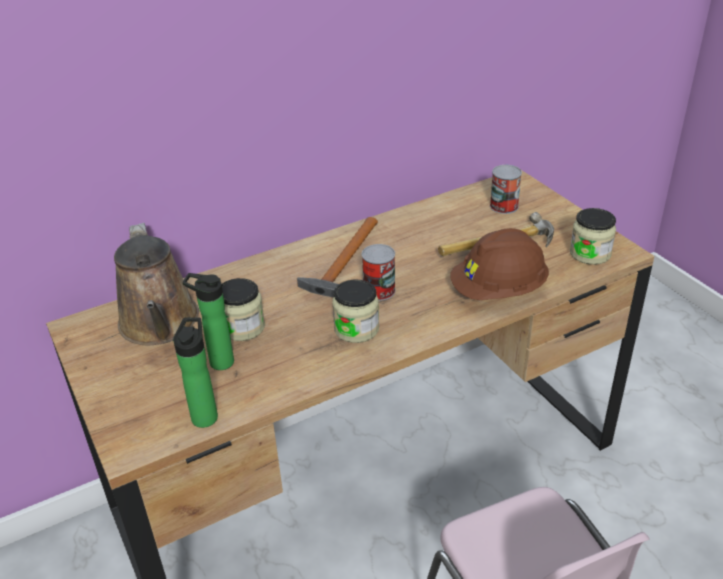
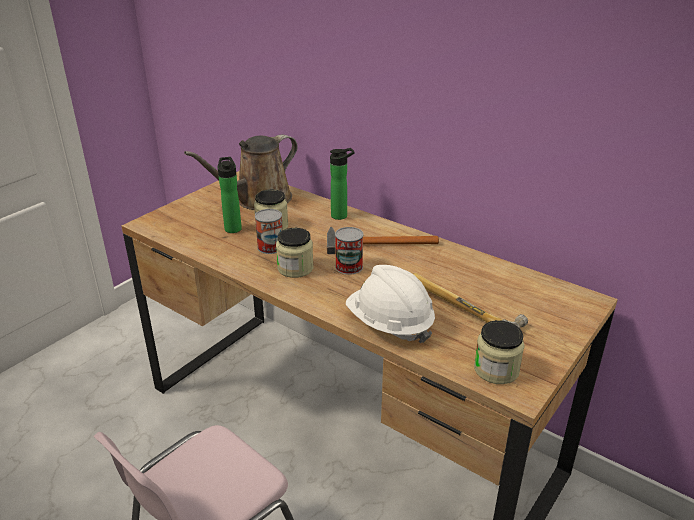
camera: 65 degrees right, 5 degrees down
(205, 415) = (182, 237): bottle -> bottle (341, 215)
(498, 291) = (389, 324): brown hard hat -> white hard hat
(504, 206) = (532, 302): can -> can (270, 247)

